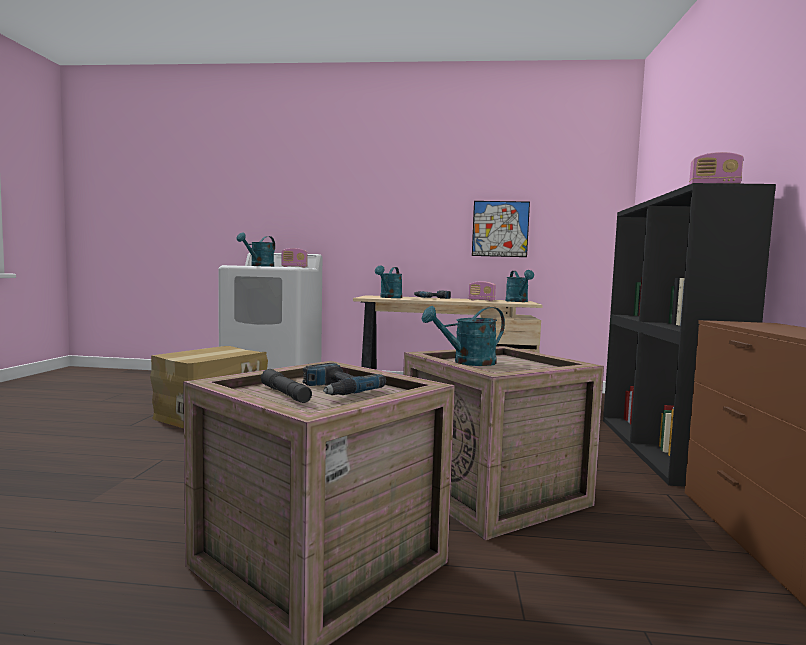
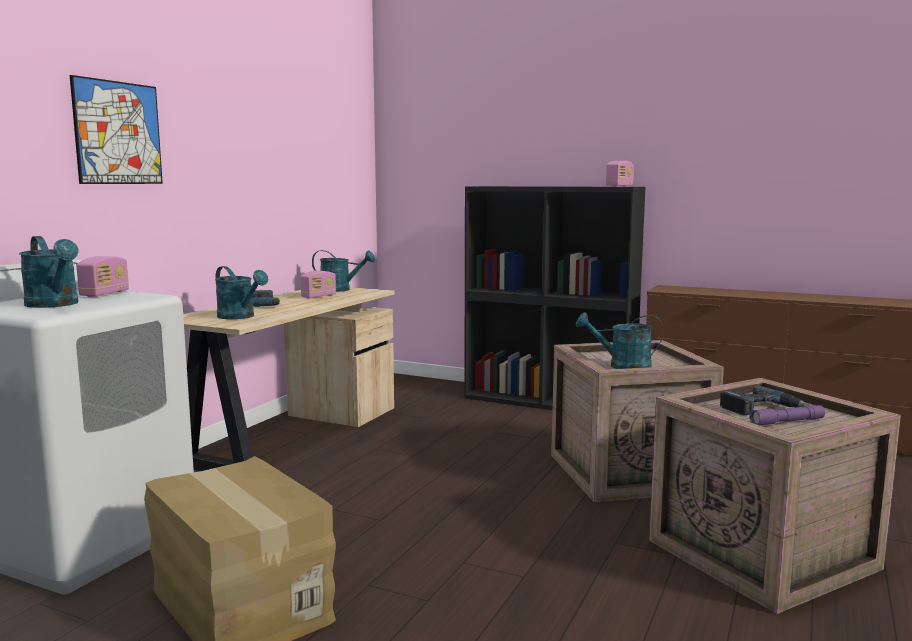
camera: 70 degrees left, 5 degrees up
(285, 394) = (787, 422): grey flashlight -> purple flashlight
(467, 362) = (622, 366): turquoise watering can -> turquoise watering can turned 105 degrees clockwise
(500, 229) = (285, 193): picture -> picture (118, 133)

